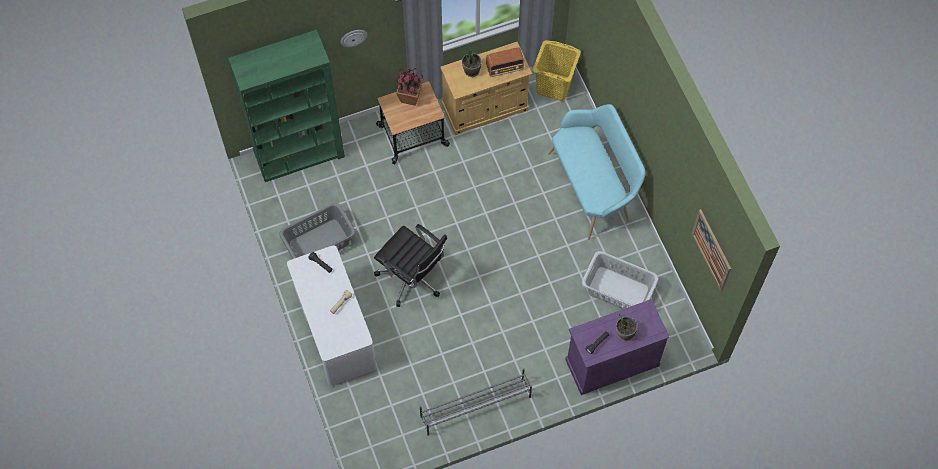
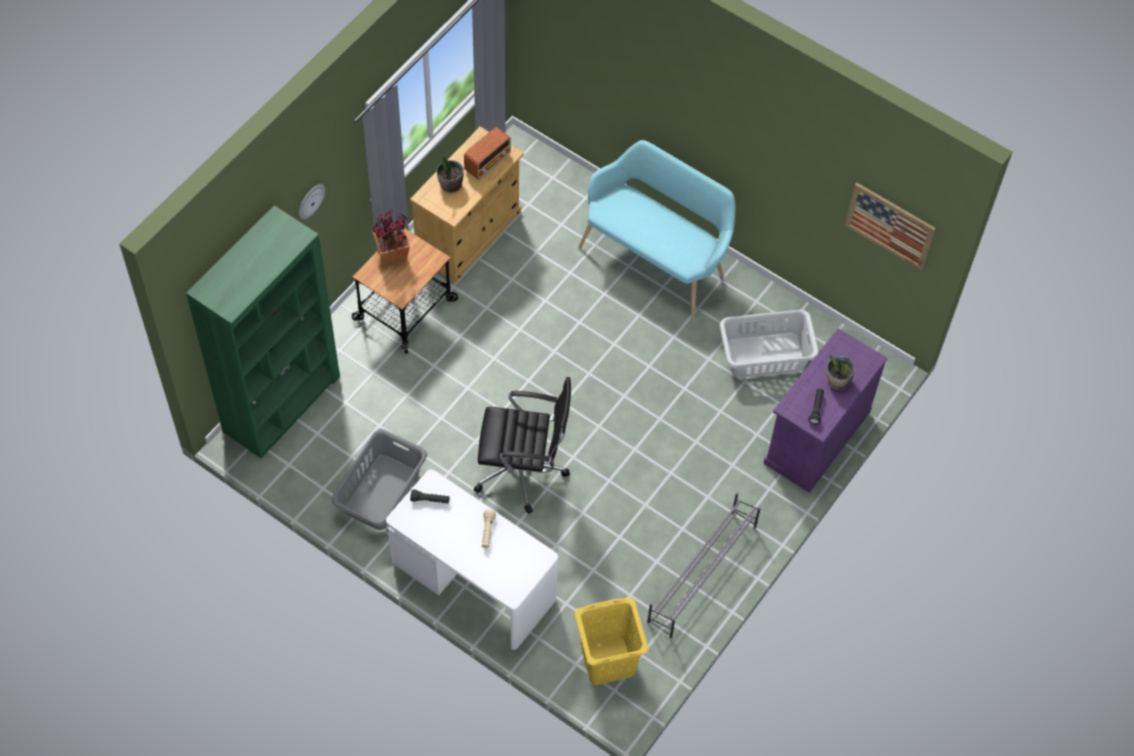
camera: 35 degrees left, 5 degrees down
(553, 86) = (530, 170): yellow laundry basket -> yellow laundry basket (607, 661)

